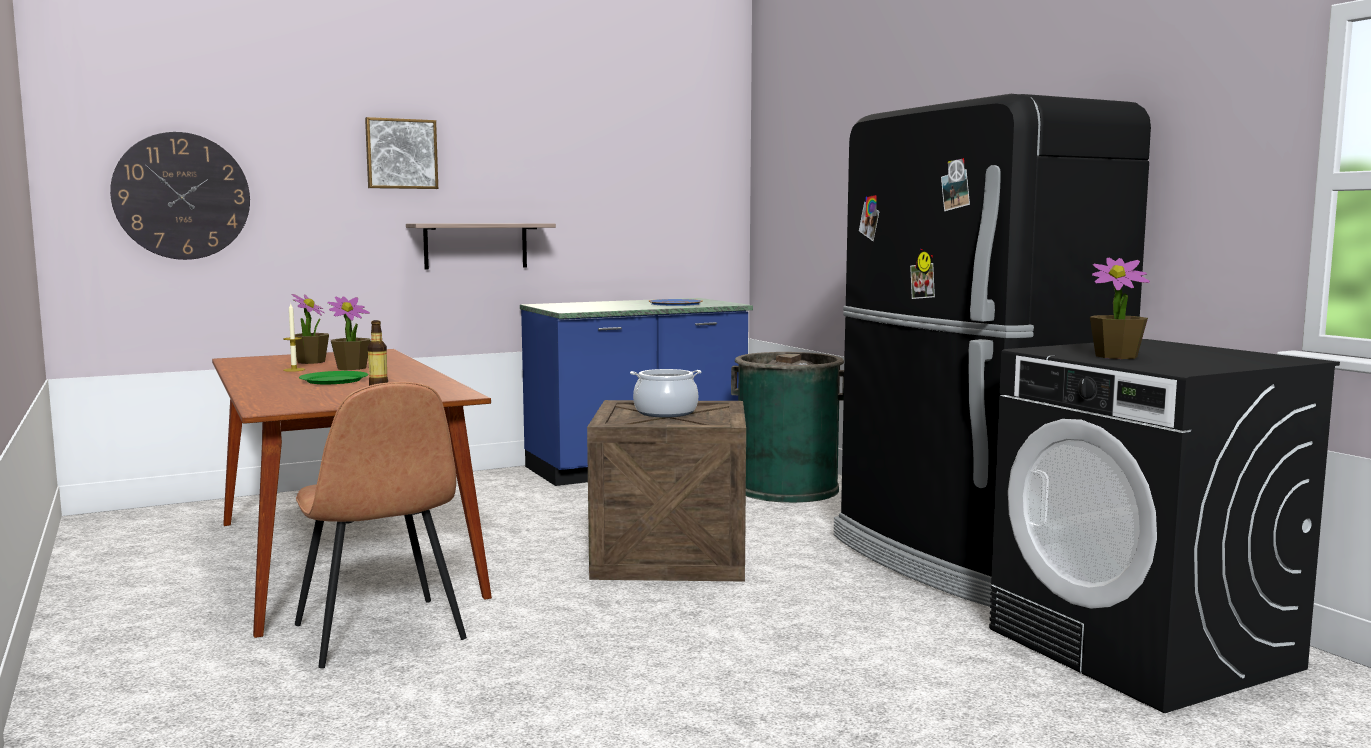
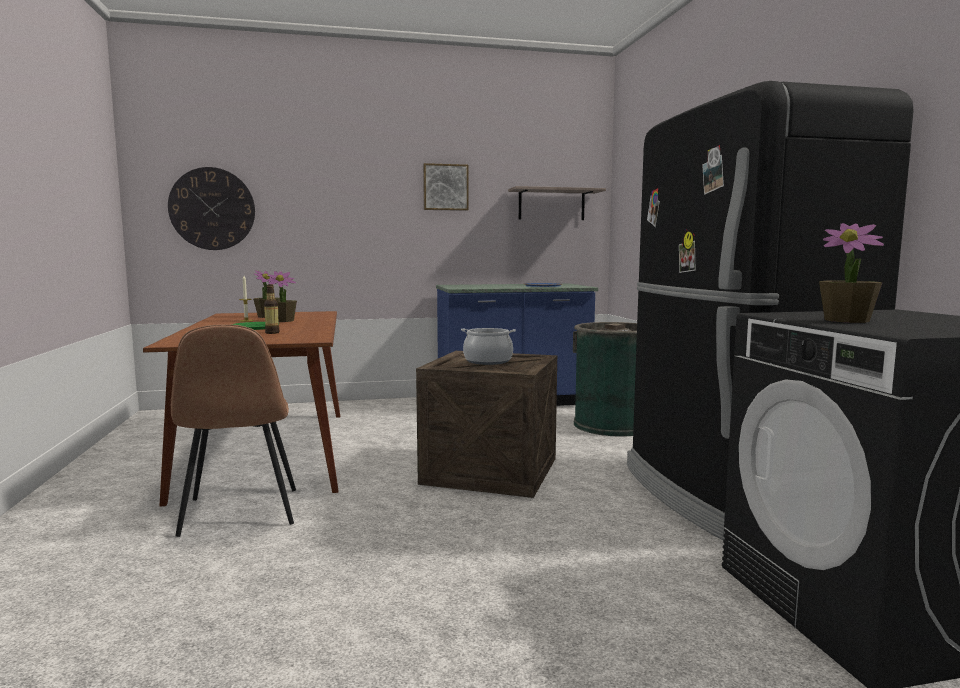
camera: 15 degrees right, 0 degrees up
(401, 154) = (355, 181): picture -> picture (445, 187)
(476, 246) = (406, 244): shelf -> shelf (551, 205)

